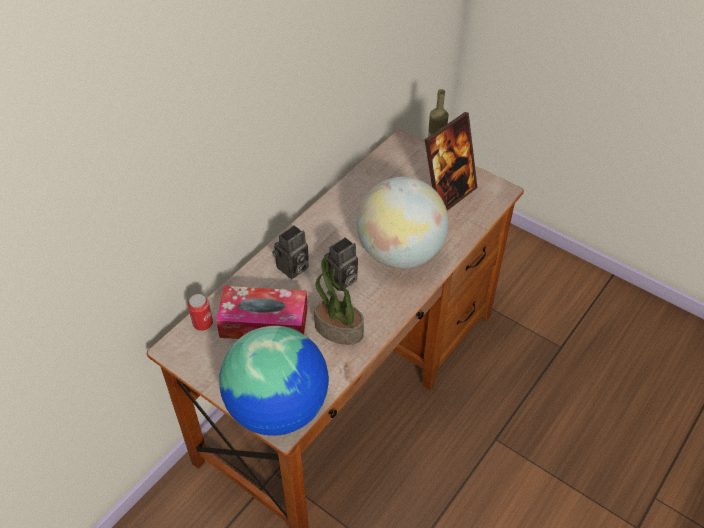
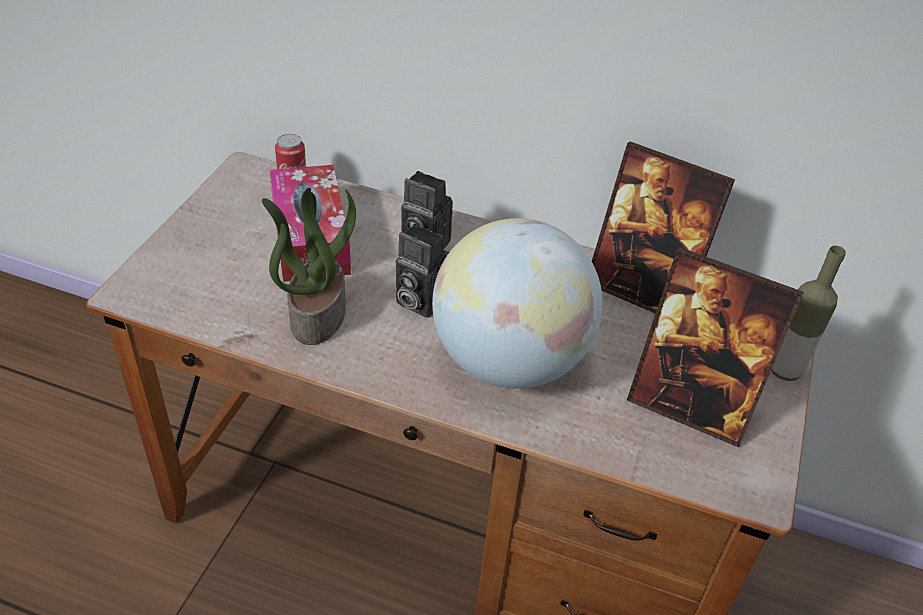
camera: 70 degrees right, 5 degrees down
(278, 409) = (160, 281): globe -> none
(363, 186) = (641, 290): none -> picture frame

